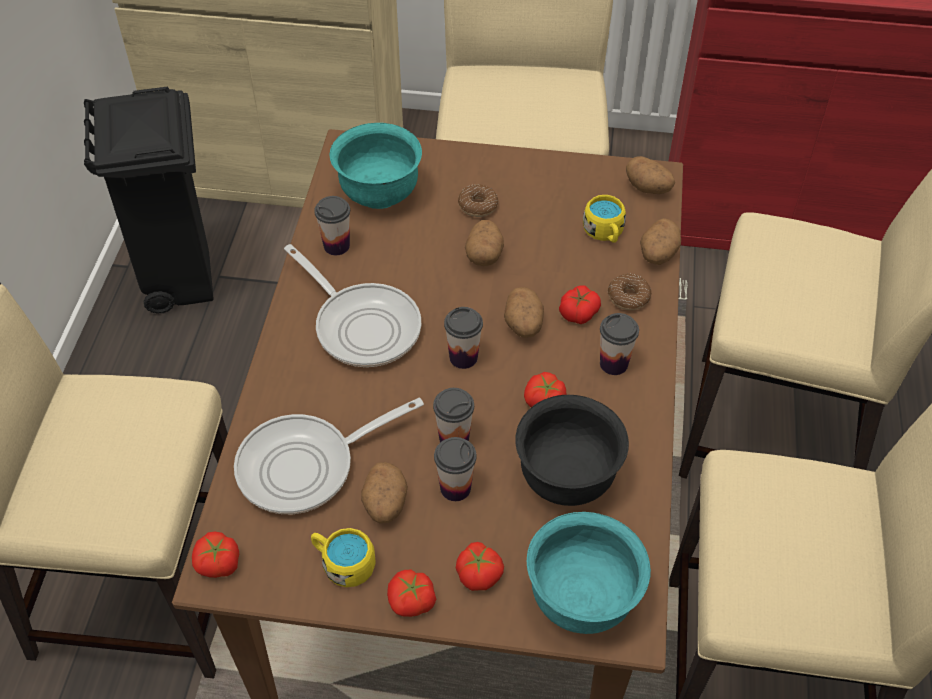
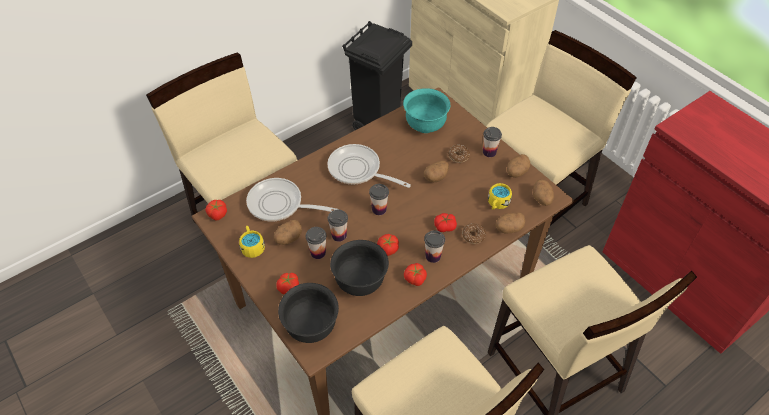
camera: 45 degrees right, 0 degrees up
(336, 246) = (385, 134): cup -> cup (489, 152)
(362, 325) = (358, 170): frying pan -> frying pan turned 120 degrees clockwise
(412, 601) = (257, 277): tomato -> tomato (415, 279)
(523, 325) = (416, 215): potato -> potato (516, 172)
(582, 600) = (311, 327): turquoise bowl -> black bowl

